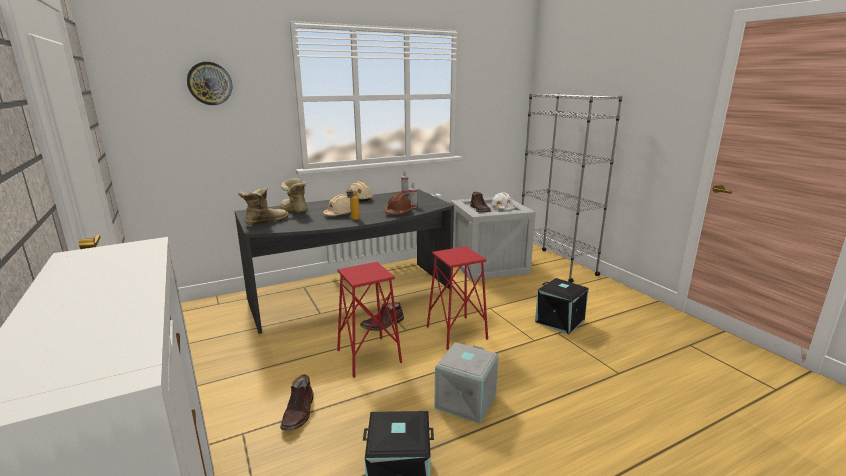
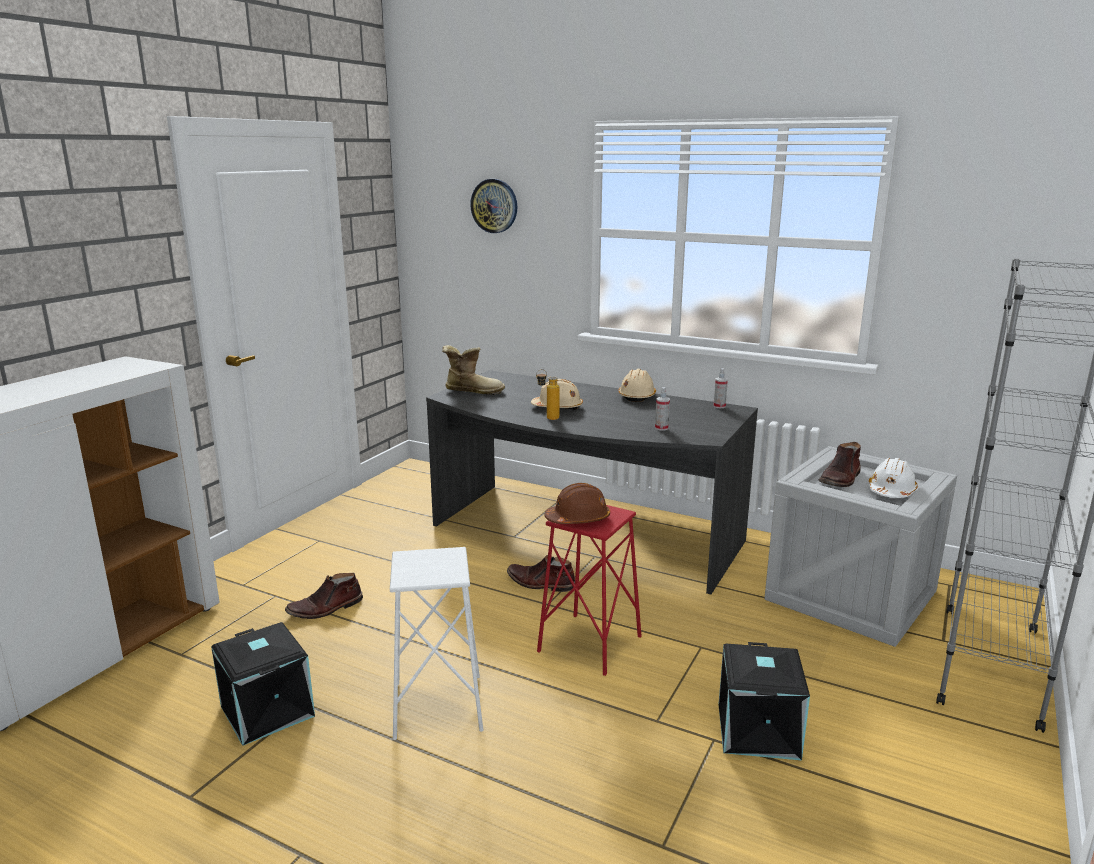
camera: 55 degrees right, 0 degrees up
(293, 211) = (529, 388): boot -> none
(368, 356) = (460, 604): red stool -> none
(398, 212) = (619, 428): brown hard hat -> brown hard hat (578, 519)
(465, 400) = (438, 706): grey storage box -> white stool

